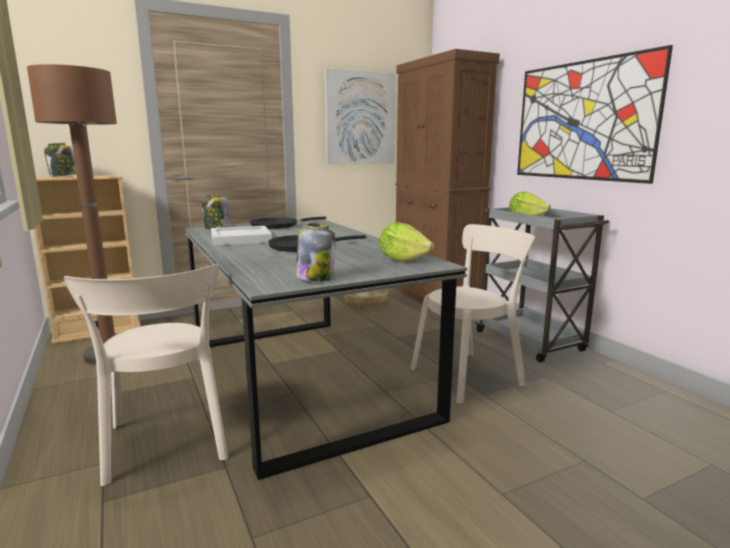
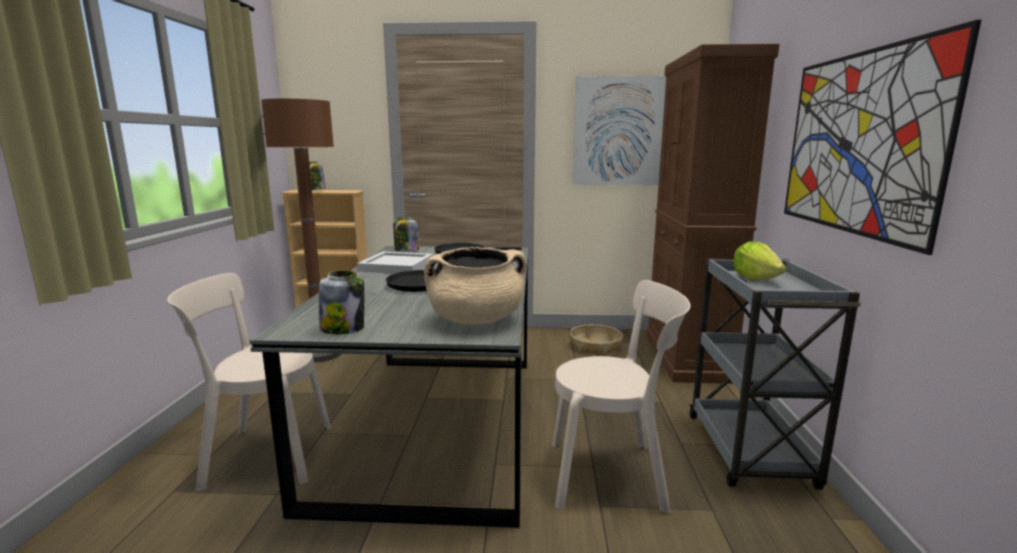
camera: 30 degrees right, 0 degrees up
(167, 446) = (263, 456): beige chair -> beige chair turned 75 degrees clockwise
(403, 259) = (476, 320): lettuce -> beige cooking pot

